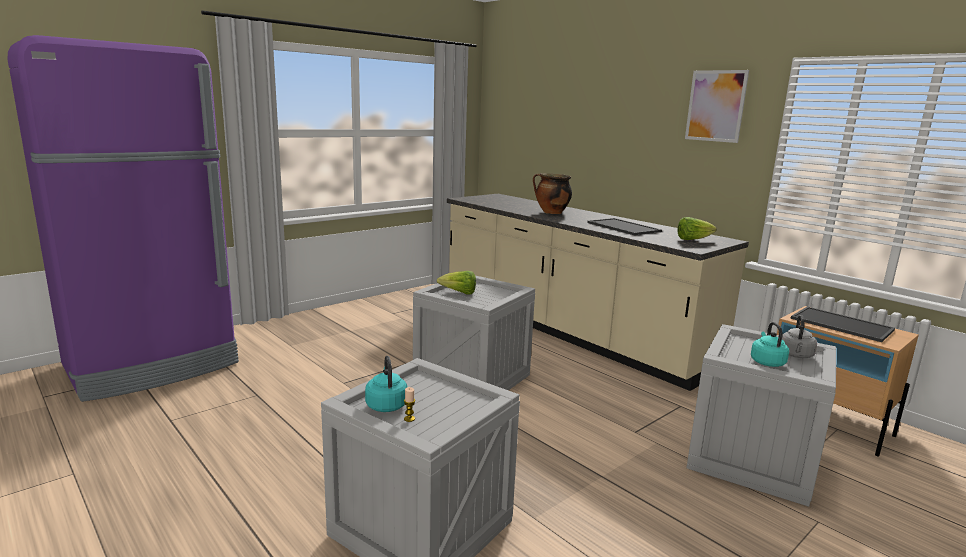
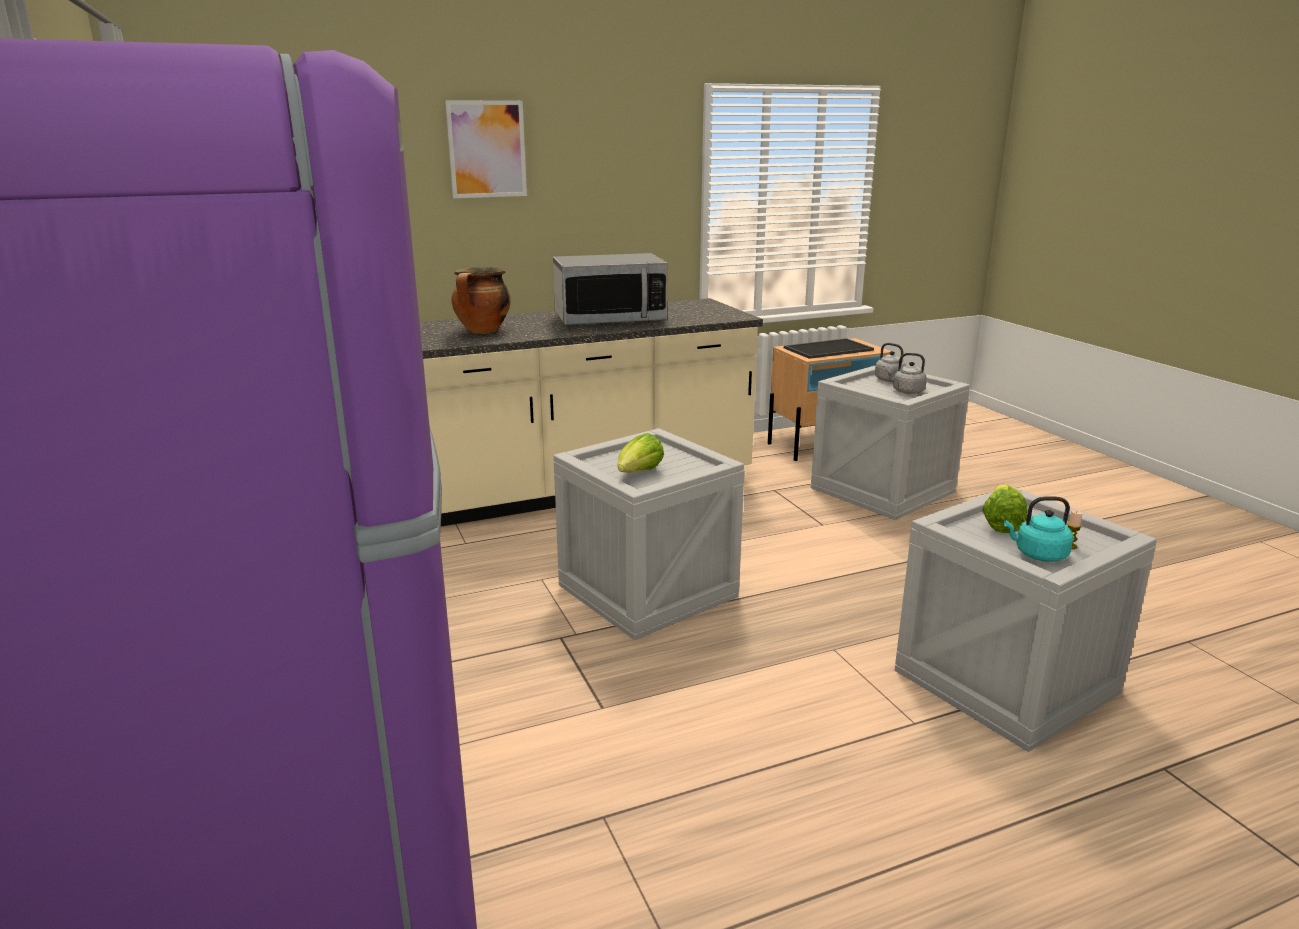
camera: 70 degrees left, 5 degrees up
(624, 227) = (610, 319): tray -> microwave
(693, 240) = (695, 310): lettuce -> lettuce (1001, 524)
(715, 106) = (627, 142): picture -> picture (487, 149)
(766, 362) = (906, 391): turquoise kettle -> grey kettle

